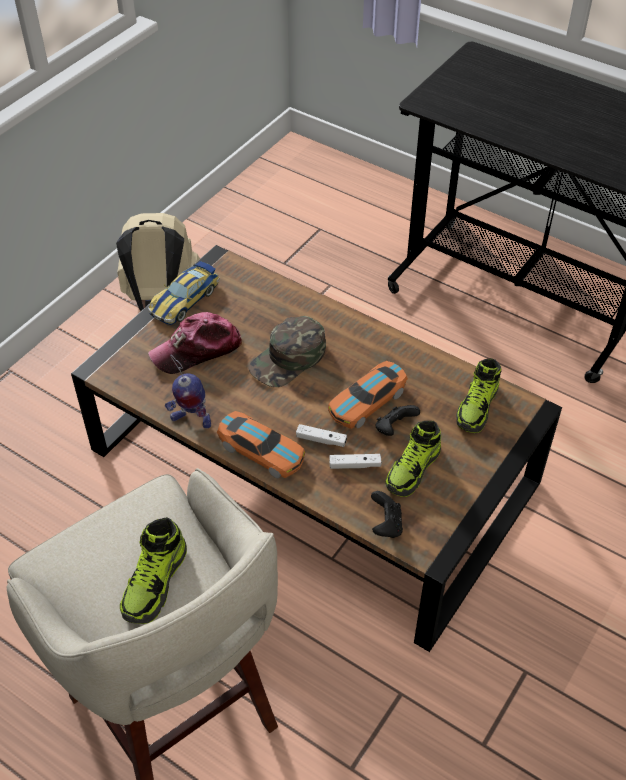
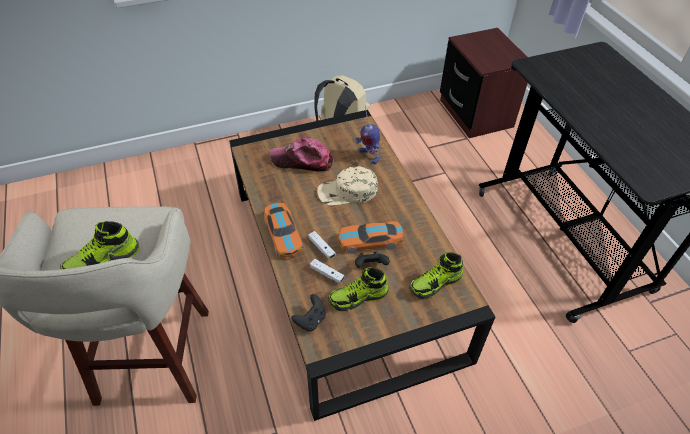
camera: 35 degrees right, 0 degrees up
(184, 300) = (321, 131): toy car -> none
(191, 420) = (263, 196): toy robot -> toy robot (368, 156)
(289, 359) = (347, 192): green cap -> beige cap
(304, 192) = (475, 114): none -> brown nightstand

